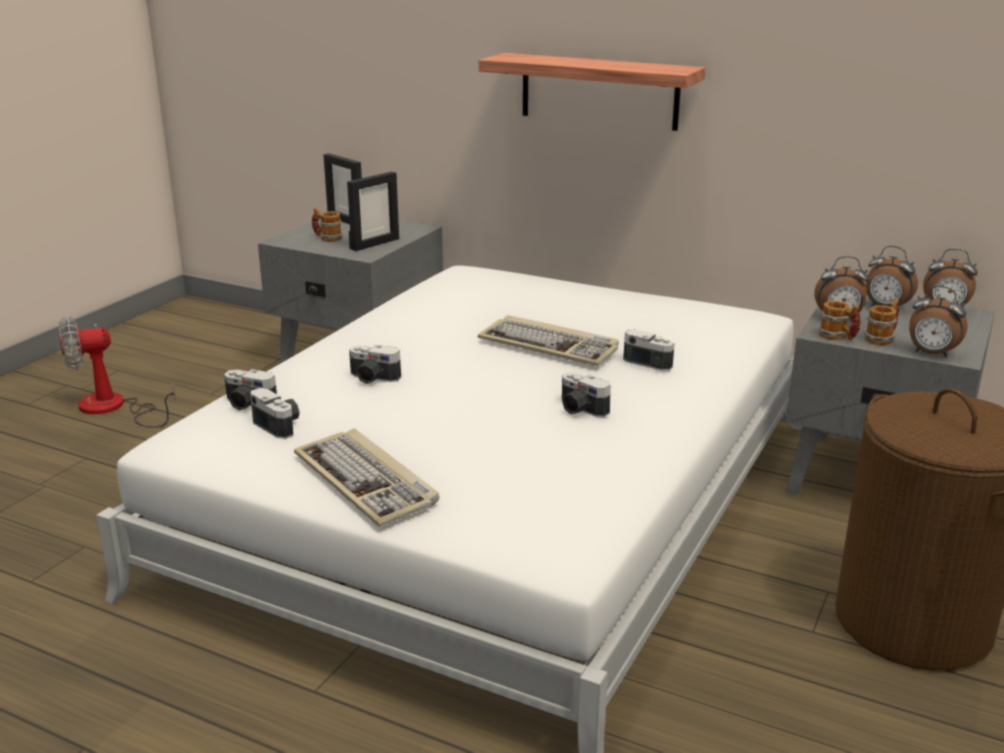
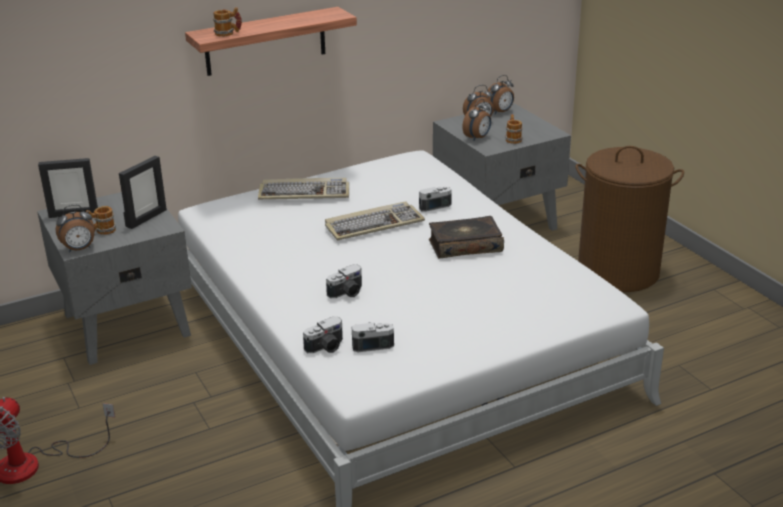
camera: 55 degrees left, 5 degrees up
(367, 481) = (479, 334): keyboard -> keyboard (305, 192)
(374, 244) = (146, 218): picture frame -> picture frame turned 45 degrees clockwise
(580, 410) = (465, 246): camera -> book
(838, 337) = (498, 147): mug -> mug (228, 33)
(931, 354) = (543, 136): alarm clock -> alarm clock (79, 249)

